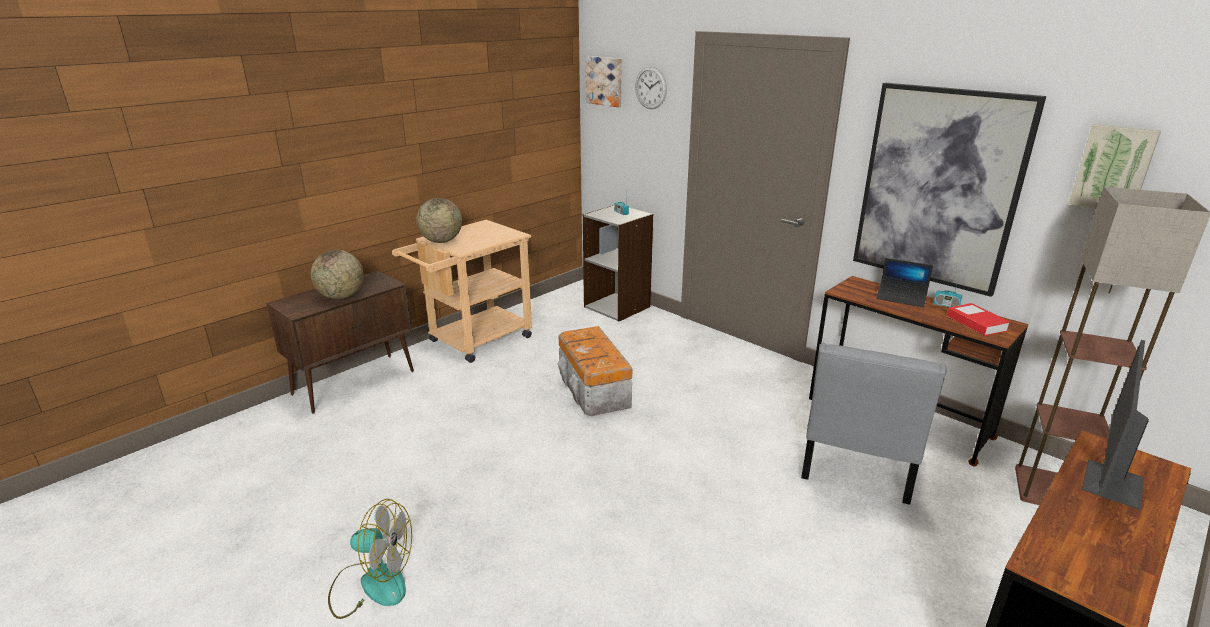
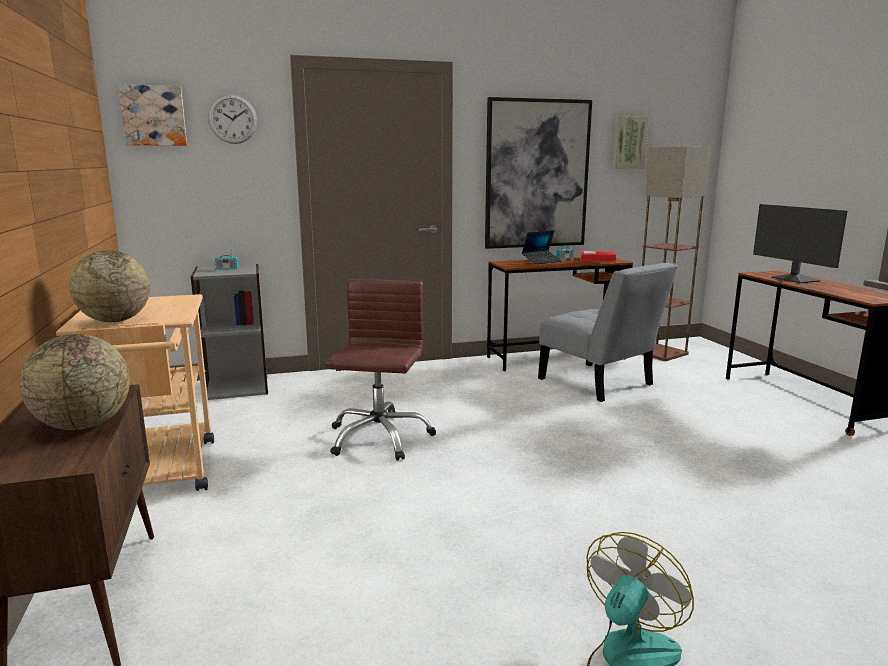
camera: 60 degrees left, 10 degrees down
(593, 389) = (379, 437): storage box -> brown office chair

